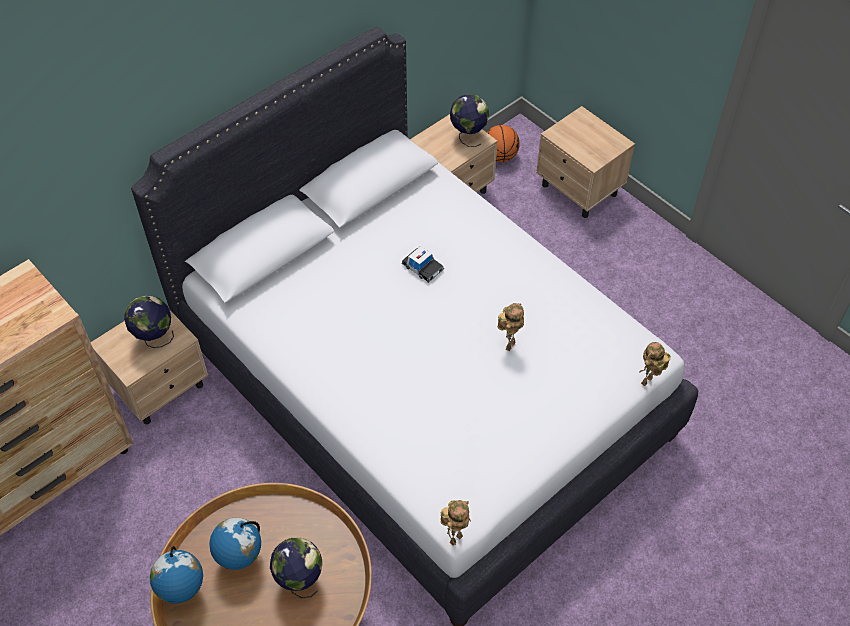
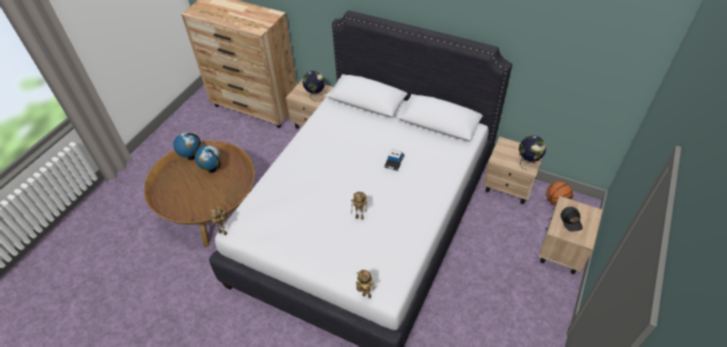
camera: 70 degrees right, 5 degrees down
(299, 580) = (207, 194): globe -> none
(585, 141) = (571, 221): none -> black cap

